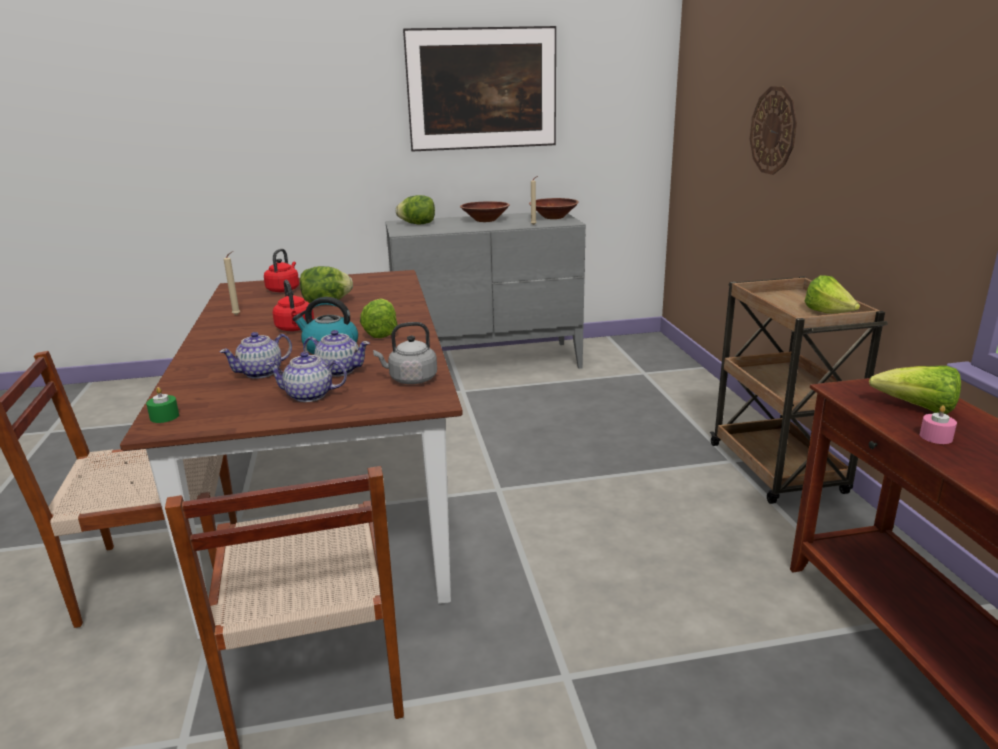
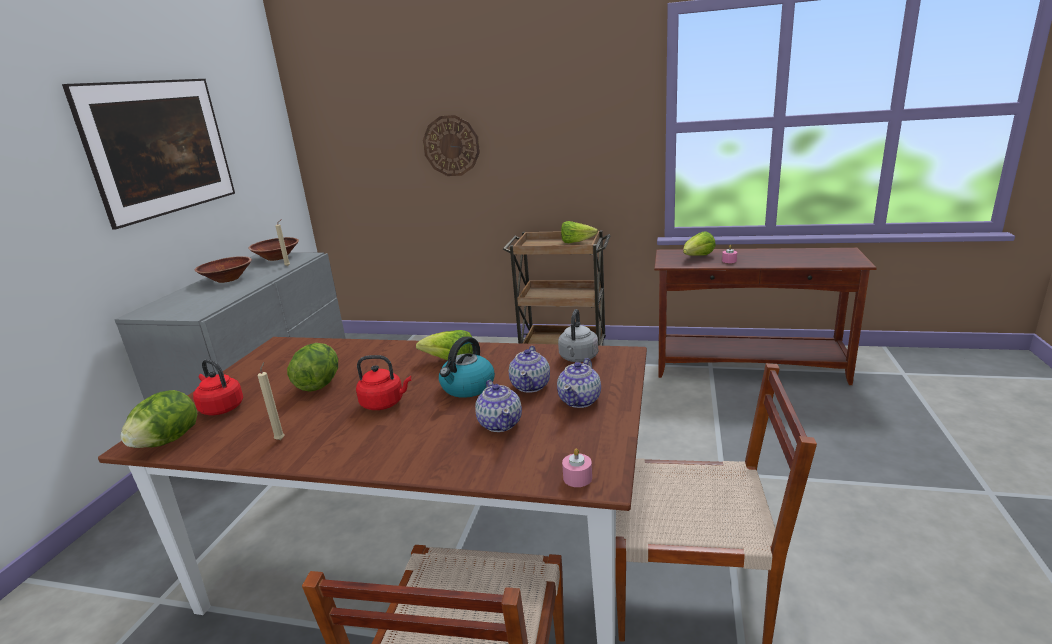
camera: 65 degrees left, 0 degrees up
(164, 416) = (577, 478): green candle -> pink candle
(339, 370) = (531, 385): teapot -> teapot turned 150 degrees clockwise
(417, 224) = (173, 305): lettuce -> lettuce (168, 441)

